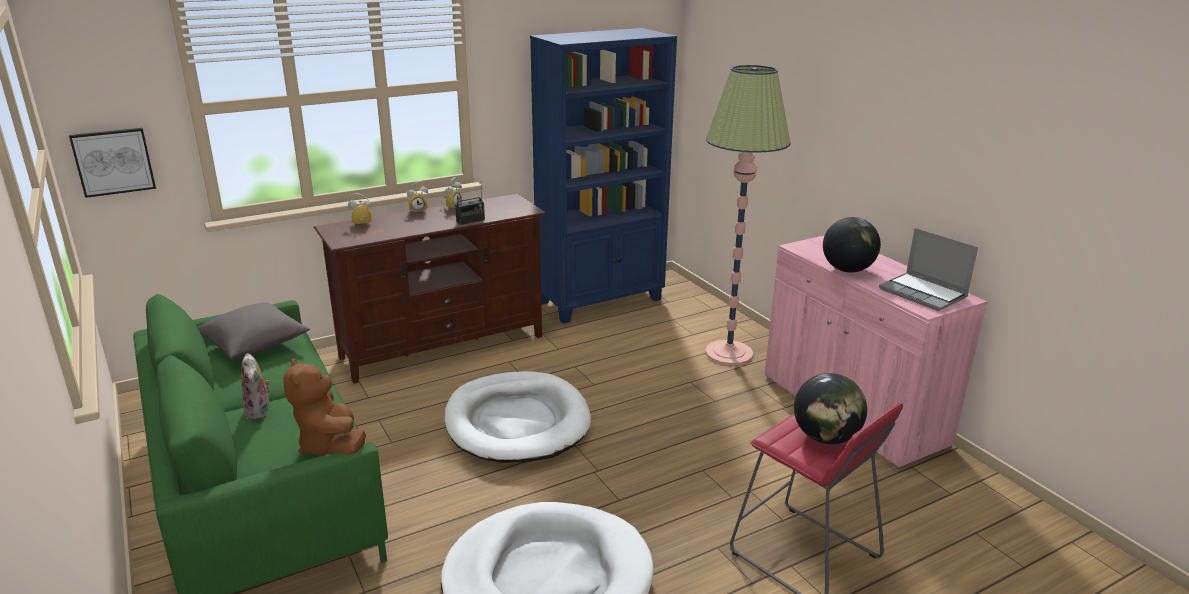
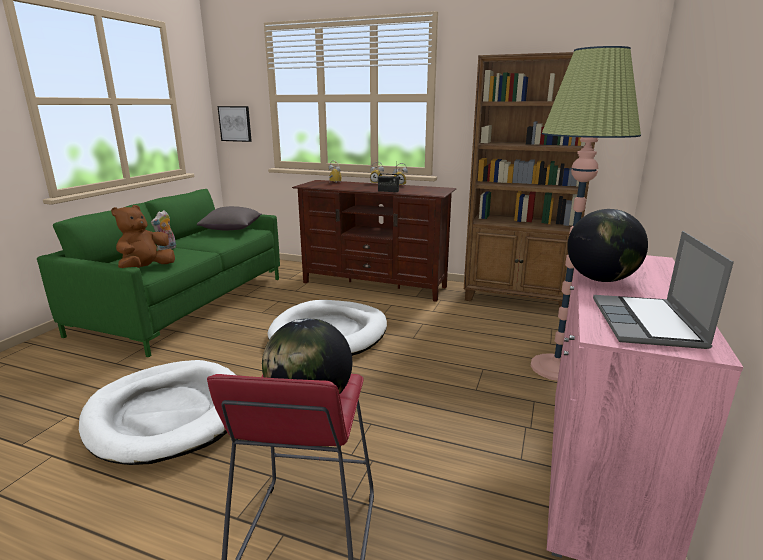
camera: 50 degrees right, 5 degrees down
(601, 301) = (517, 299): blue bookcase -> brown bookcase

